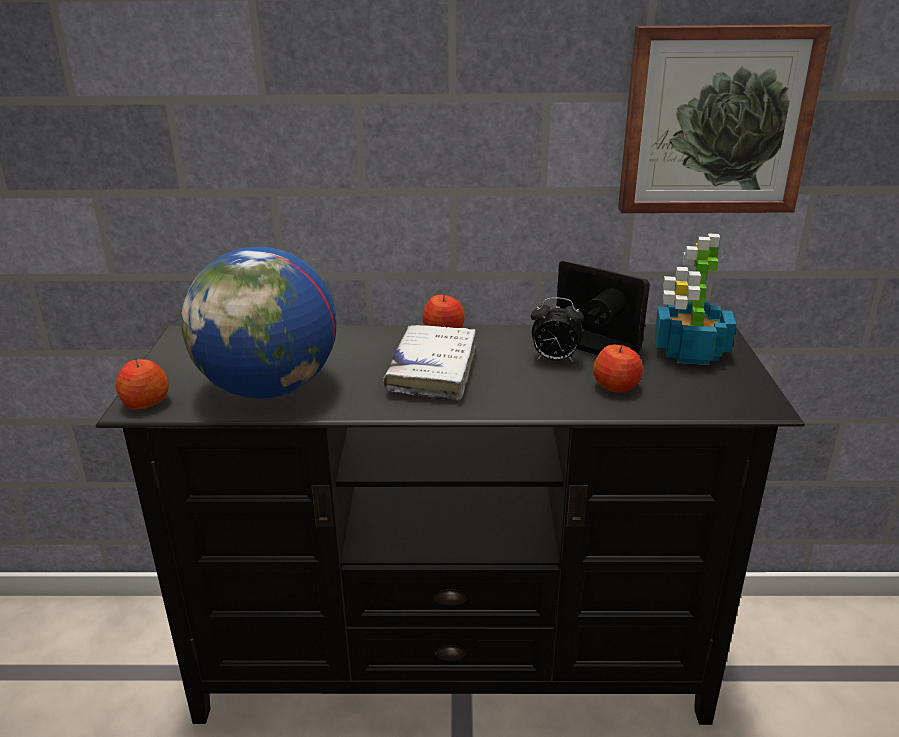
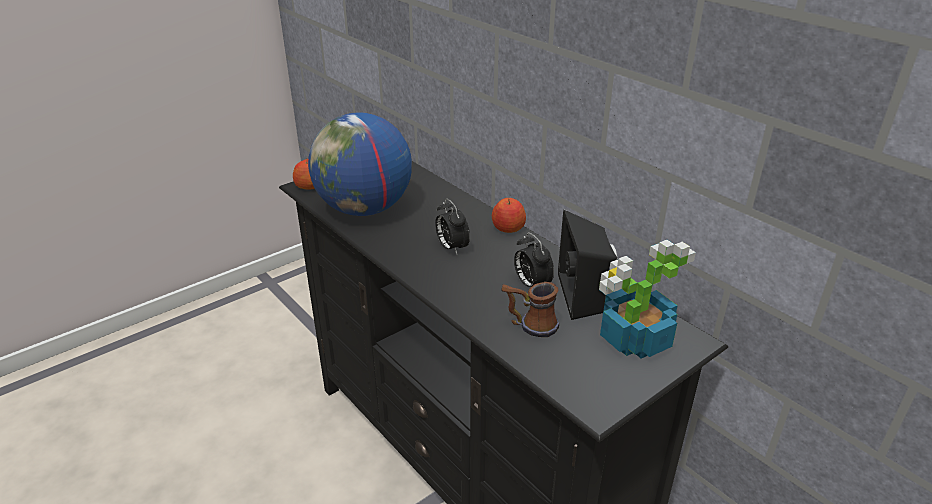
camera: 50 degrees right, 5 degrees up
(432, 371) = (451, 248): white book -> alarm clock
(616, 386) = (529, 325): apple -> mug
(715, 121) = (739, 138): picture -> none

